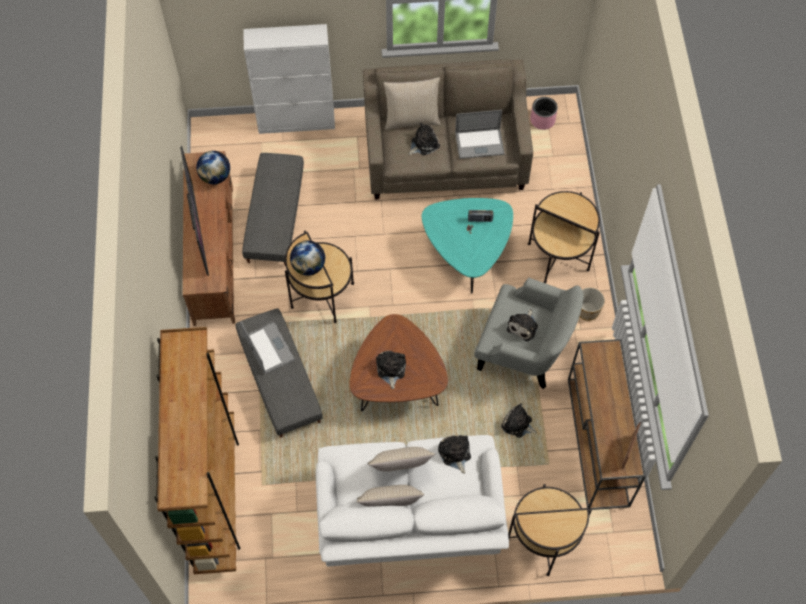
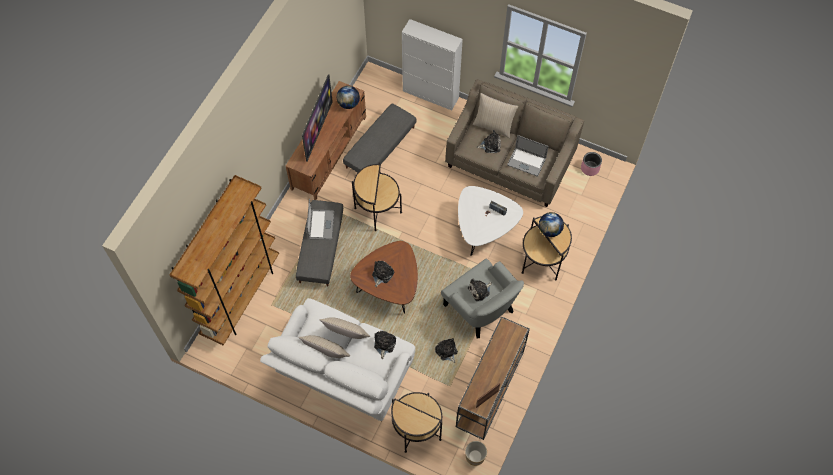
camera: 30 degrees right, 0 degrees up
(309, 266) = (367, 185): globe -> globe (549, 230)
(467, 253) = (484, 229): turquoise coffee table -> white coffee table
(587, 310) = (538, 304): planter -> planter (474, 456)

